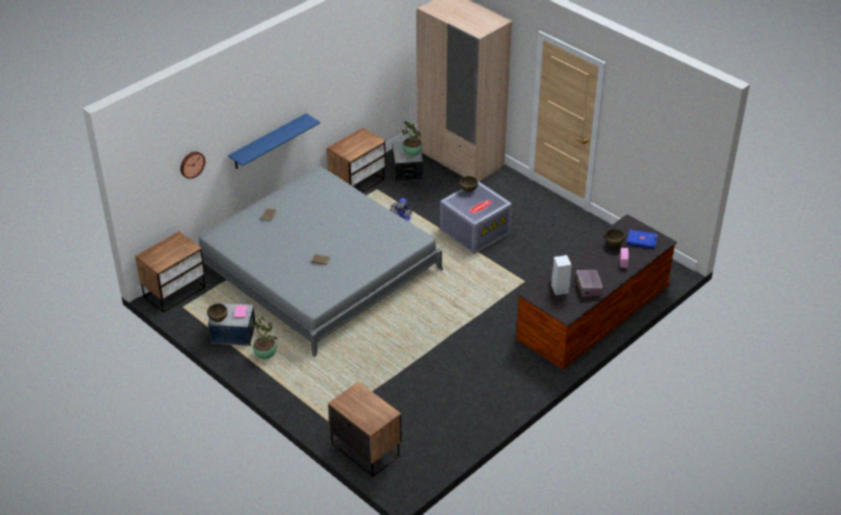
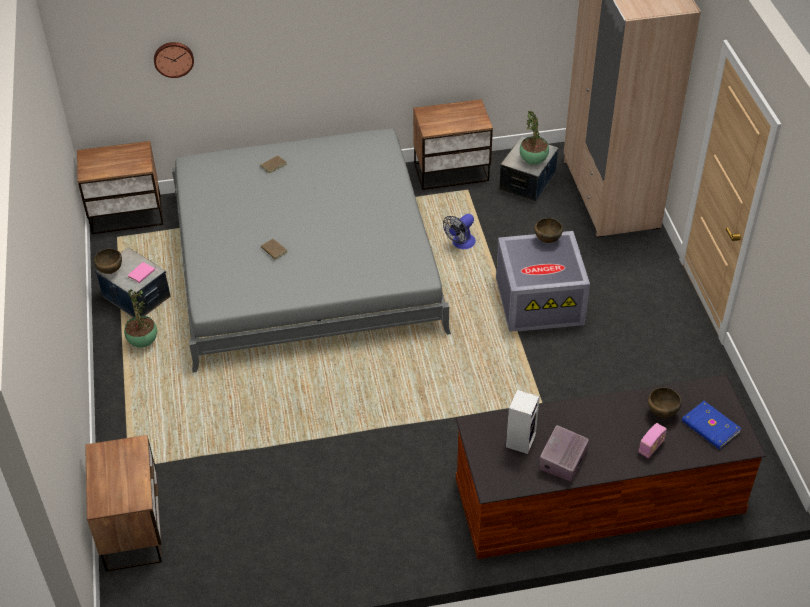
camera: 35 degrees right, 5 degrees up
(268, 142) = (309, 68): blue shelf -> none

